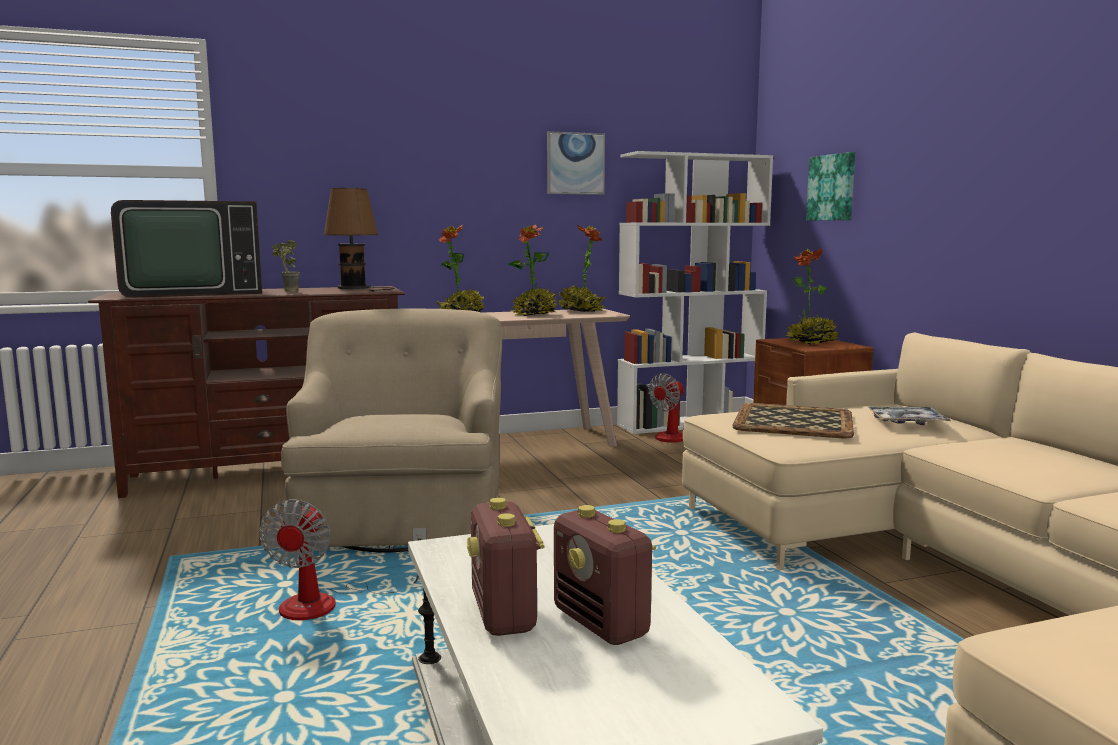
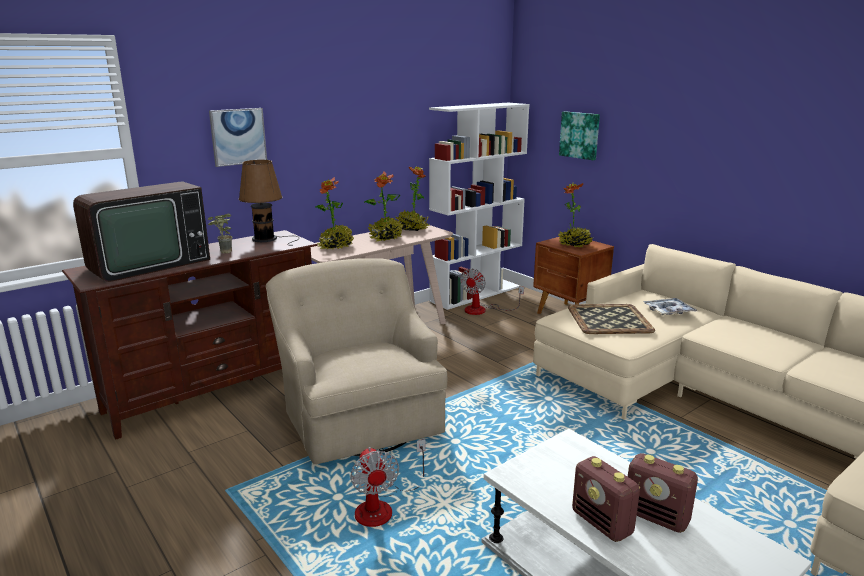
camera: 20 degrees left, 10 degrees up
(575, 163) = (399, 117): picture -> picture (238, 136)

